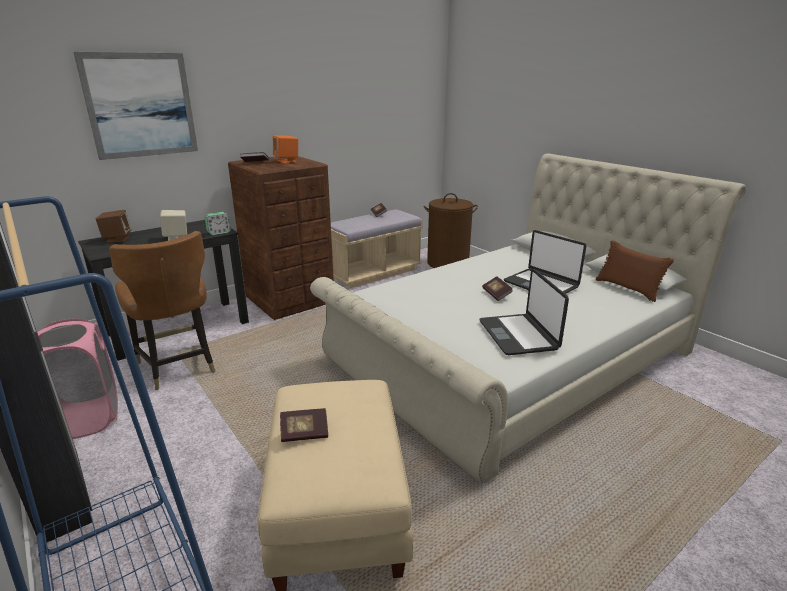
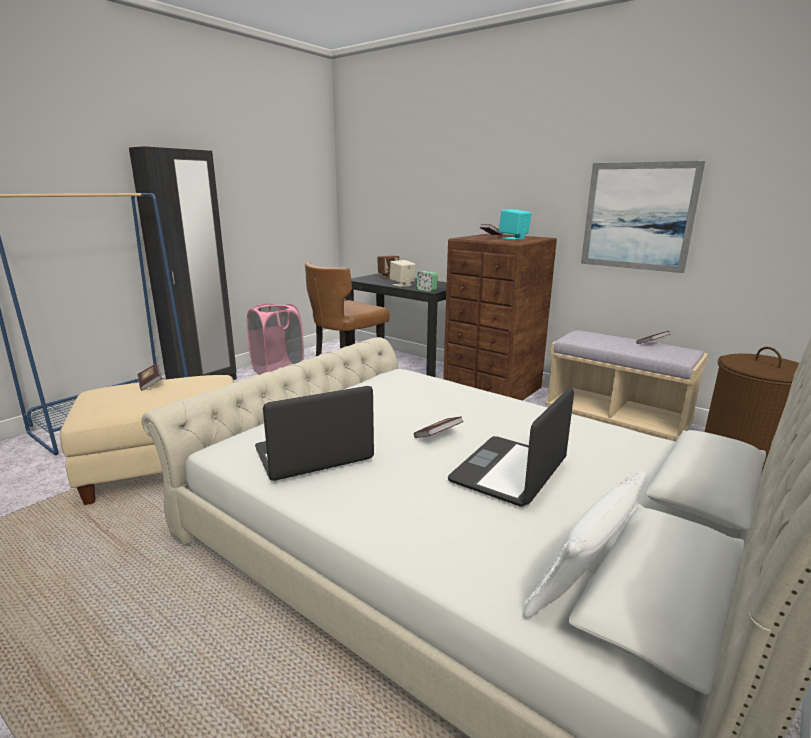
camera: 75 degrees right, 5 degrees down
(140, 105) = (435, 175): picture -> picture (638, 216)
(287, 161) = (513, 238): orange speaker -> turquoise speaker
(628, 289) = (580, 582): brown pillow -> white pillow

